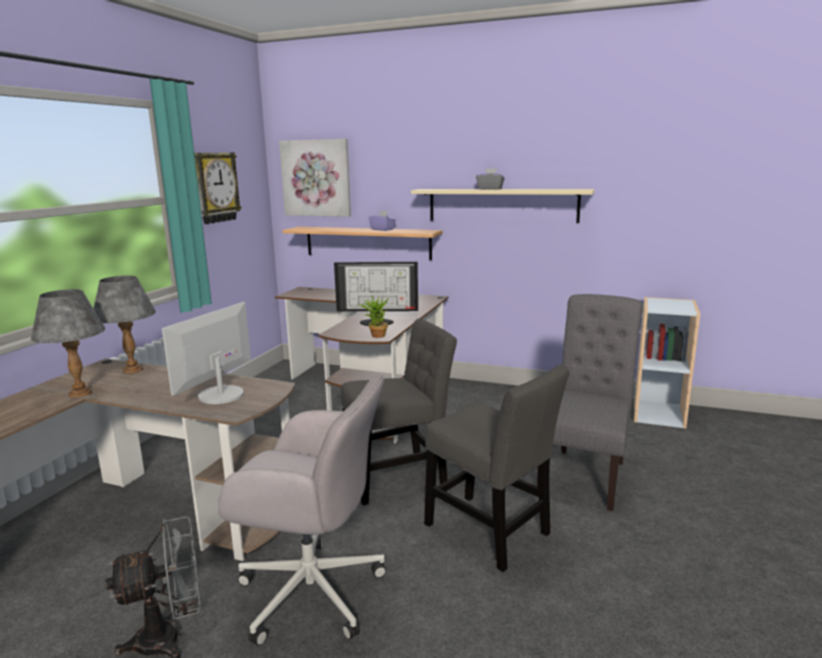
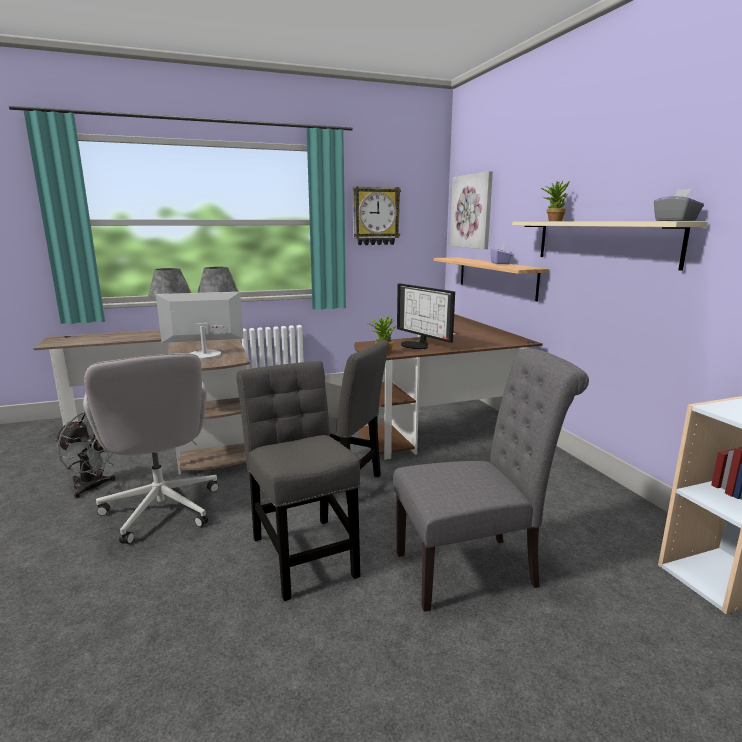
camera: 50 degrees right, 0 degrees up
(453, 189) = (552, 221): none -> potted plant
(490, 189) = (585, 221): grey tissue box -> grey tissue box (675, 220)
(491, 533) = (303, 551): grey chair -> grey chair turned 150 degrees clockwise

